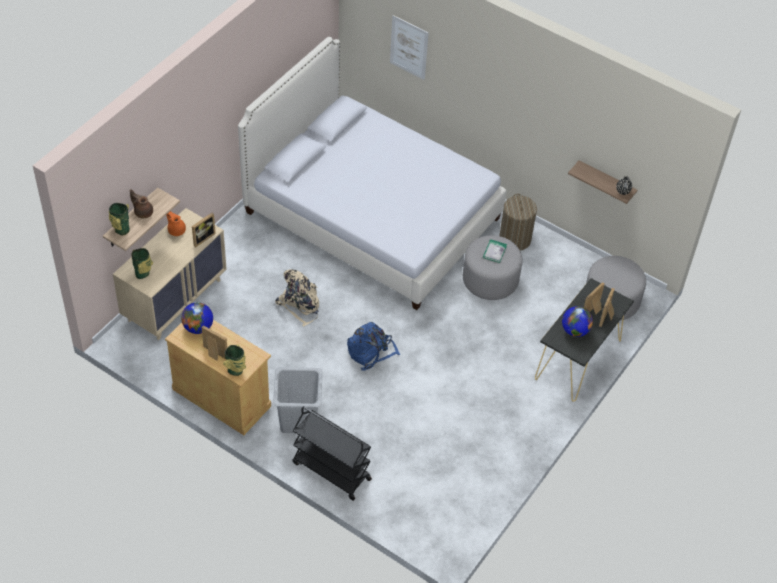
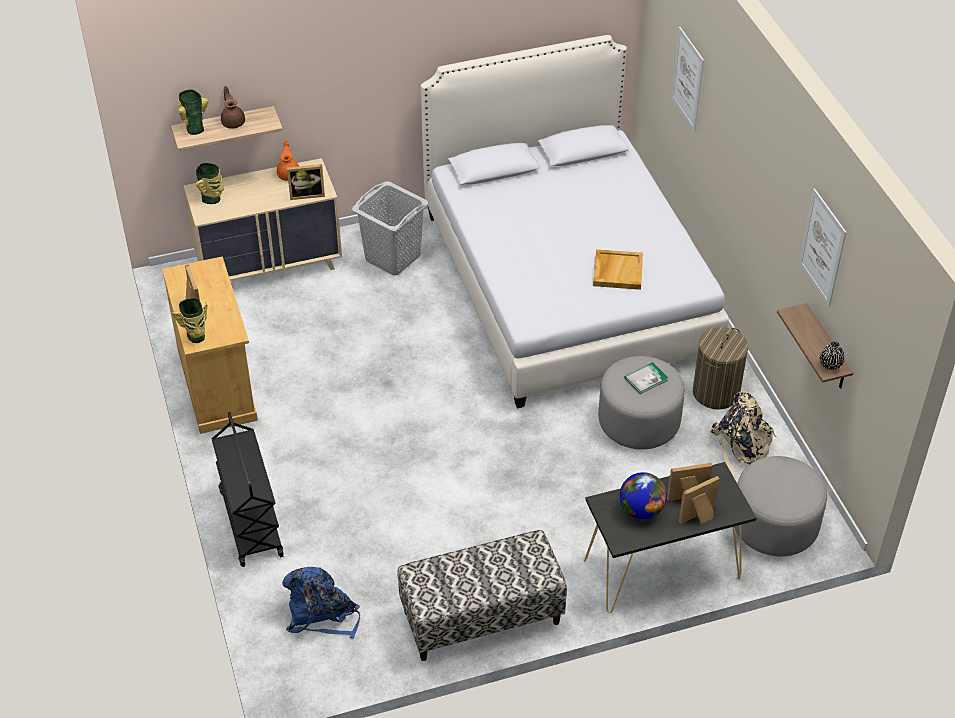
camera: 40 degrees right, 5 degrees down
(198, 327) = (205, 275): globe -> none
(298, 419) = (271, 450): grey laundry basket -> grey laundry basket (392, 258)
(300, 304) = (392, 335): beige backpack -> beige backpack (741, 447)
(371, 352) = (420, 424): blue backpack -> blue backpack (322, 614)
(431, 192) = (617, 271): none -> beige tray
(512, 446) = (481, 618): none -> bench
(591, 123) = (822, 248): none -> picture

